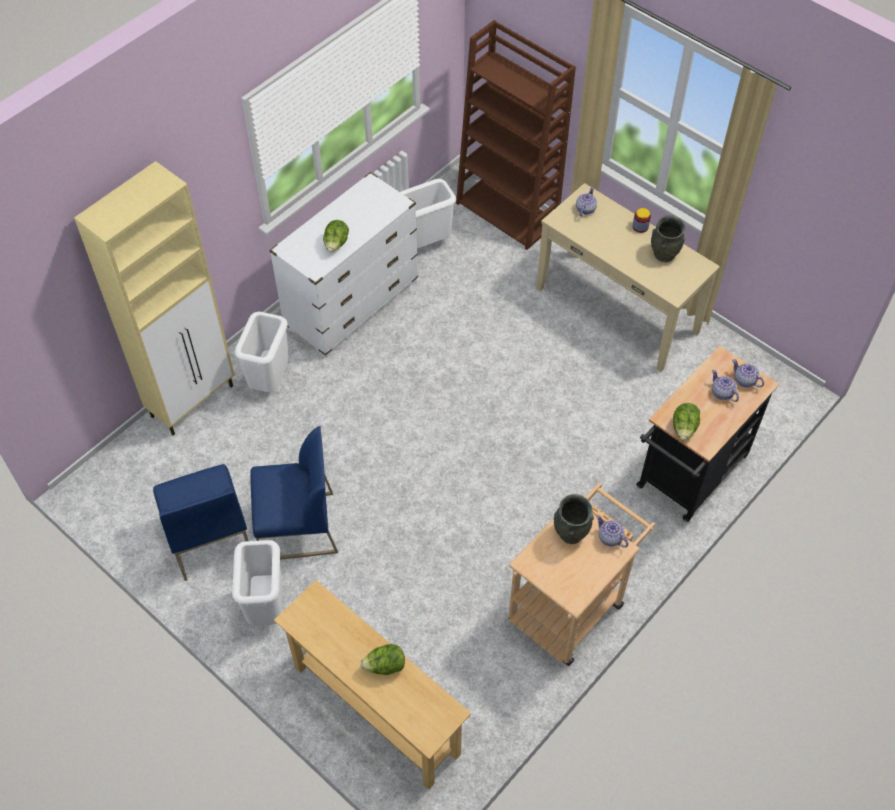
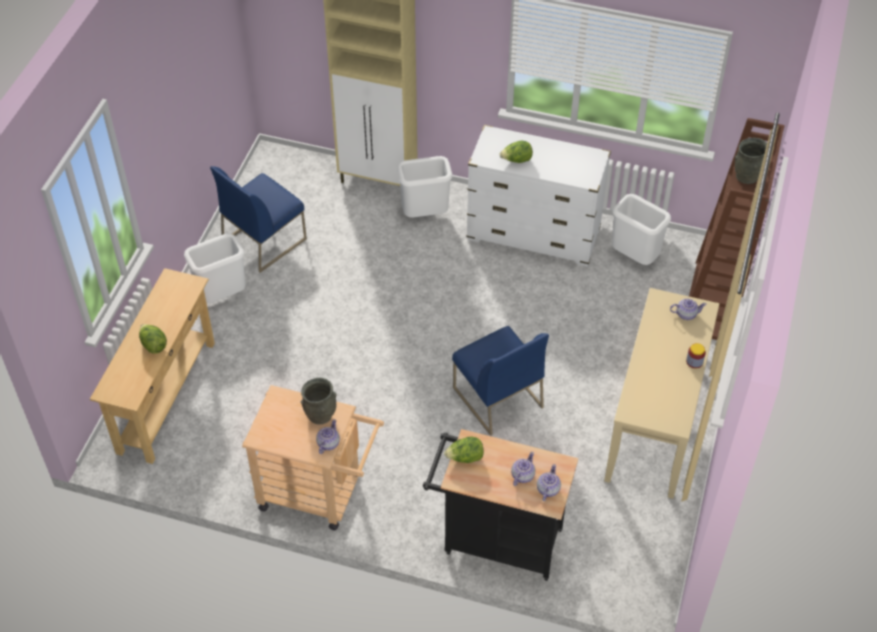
camera: 65 degrees right, 5 degrees down
(297, 527) = (299, 287): blue chair -> blue chair (496, 397)
(664, 253) = (673, 390): grey vase -> grey vase (747, 176)

